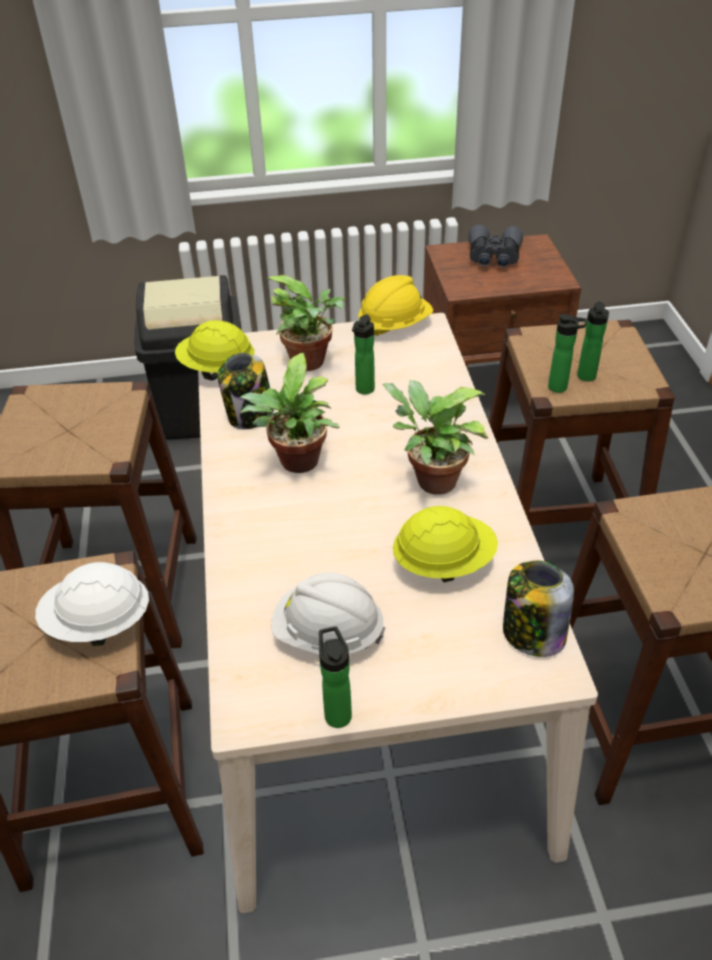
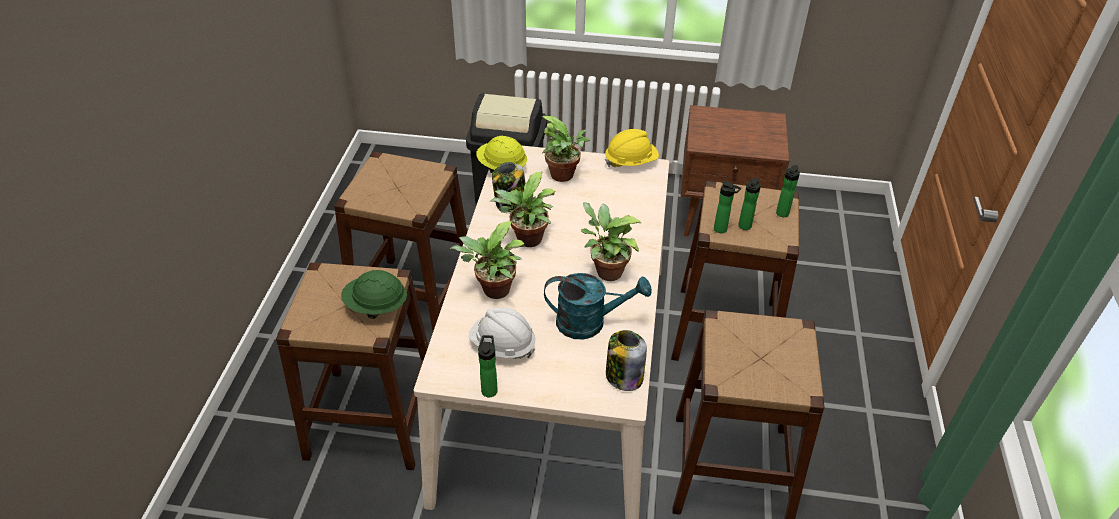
camera: 15 degrees right, 0 degrees up
(98, 624) = (376, 307): white hard hat -> green hard hat
(278, 552) = (493, 291): none -> potted plant
(364, 391) = (590, 203): bottle -> bottle (781, 214)
(443, 563) = (590, 322): yellow hard hat -> turquoise watering can
(493, 257) = (736, 124): grey binoculars -> none

